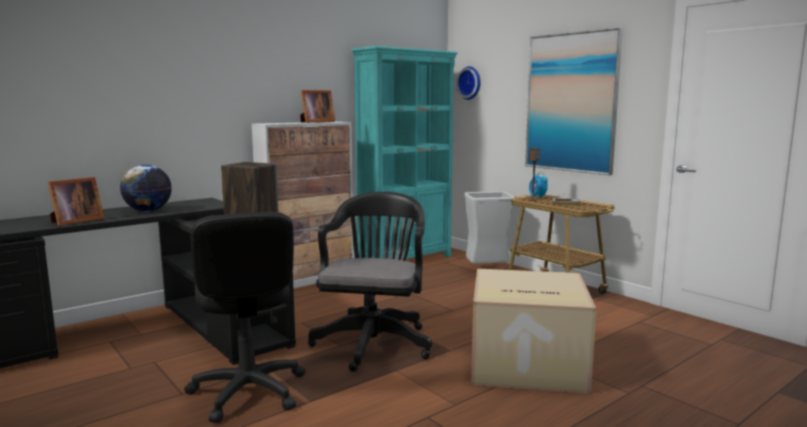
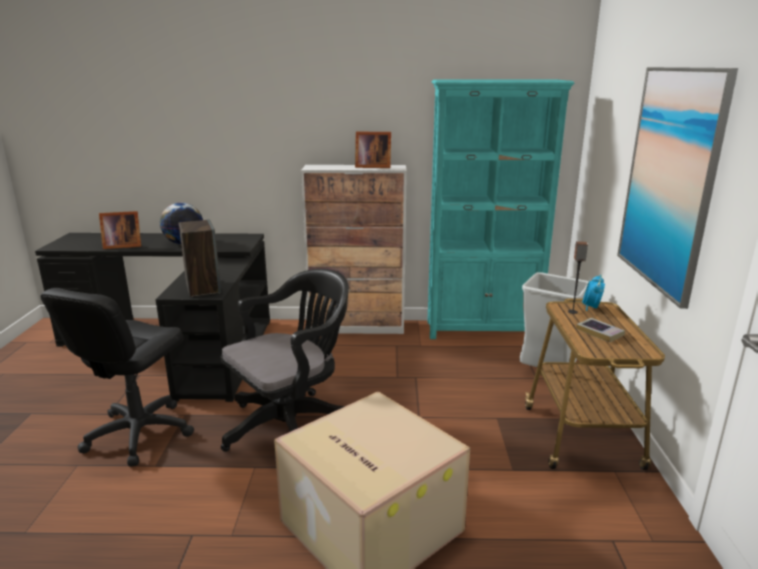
camera: 40 degrees right, 10 degrees up
(470, 83) = (599, 123): wall clock -> none

